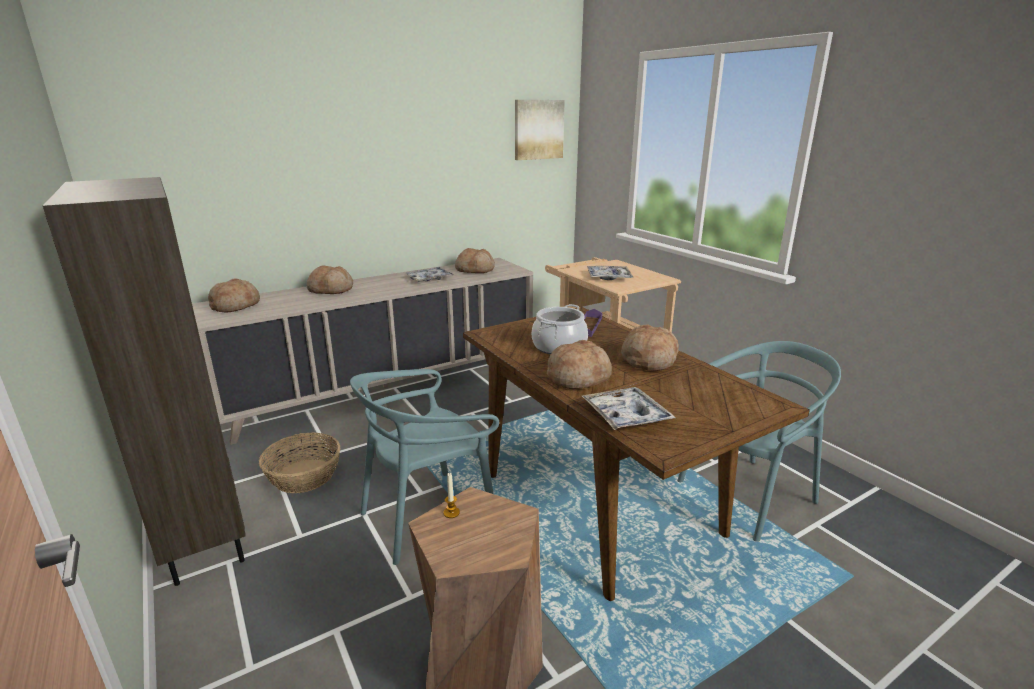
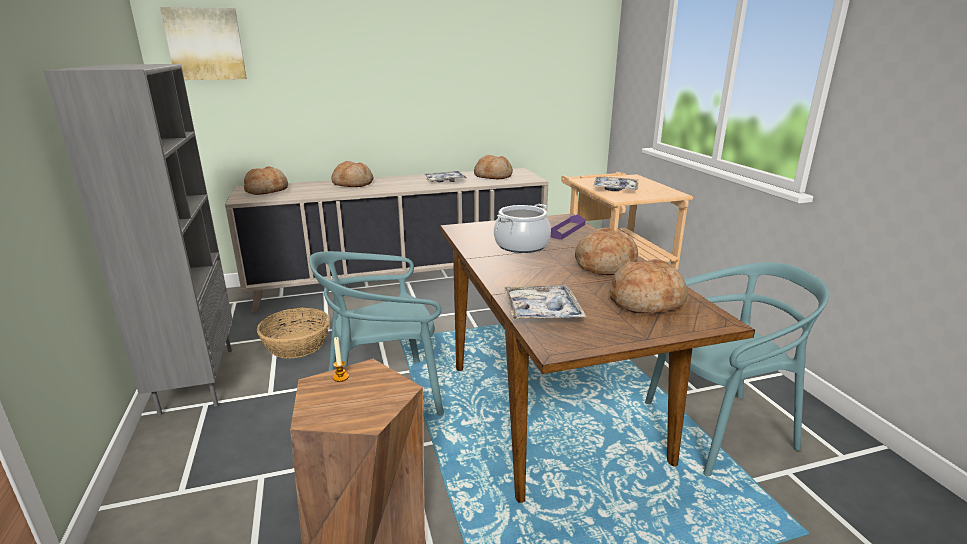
camera: 15 degrees right, 0 degrees up
(202, 535) = (196, 379): brown bookcase -> grey bookcase
(538, 129) = (572, 41): picture -> picture (205, 44)
(578, 377) = (520, 272): bread -> bread (646, 301)

